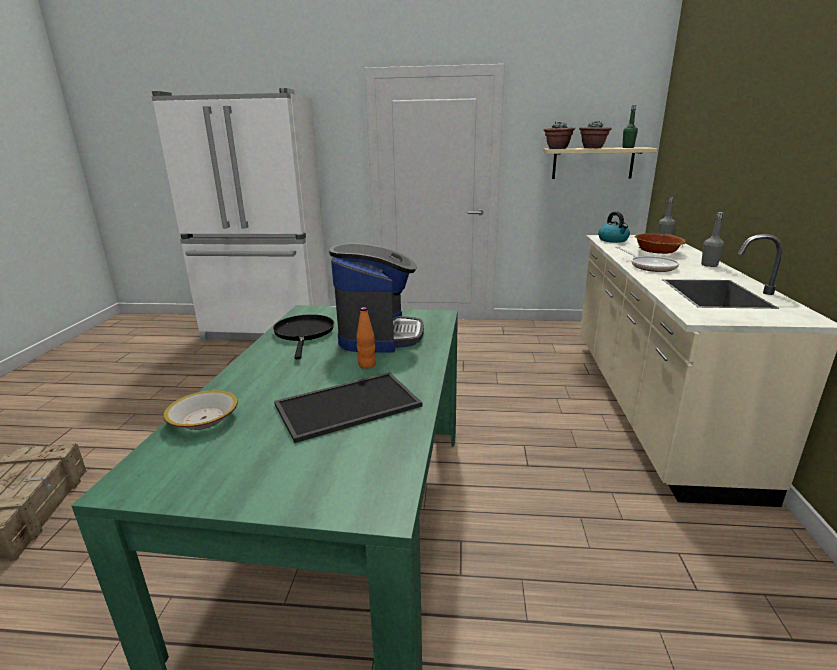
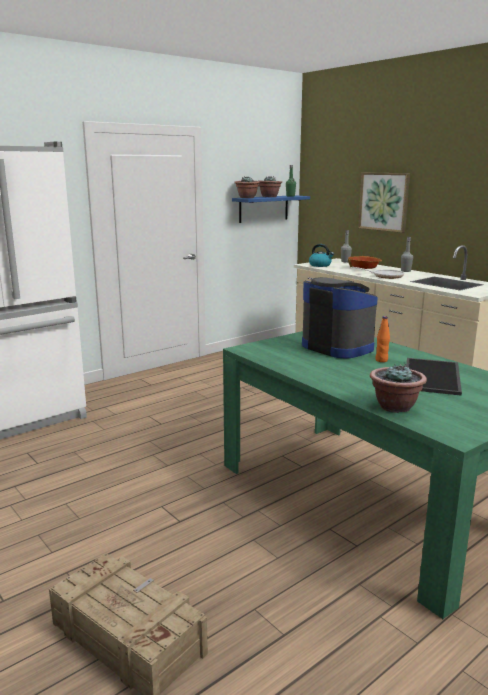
camera: 45 degrees left, 5 degrees down
(204, 419) = (395, 407): bowl -> potted plant
(304, 333) = (293, 359): black frying pan -> none
(592, 163) = (263, 208): beige shelf -> blue shelf
(721, 156) = (384, 201): none -> picture

